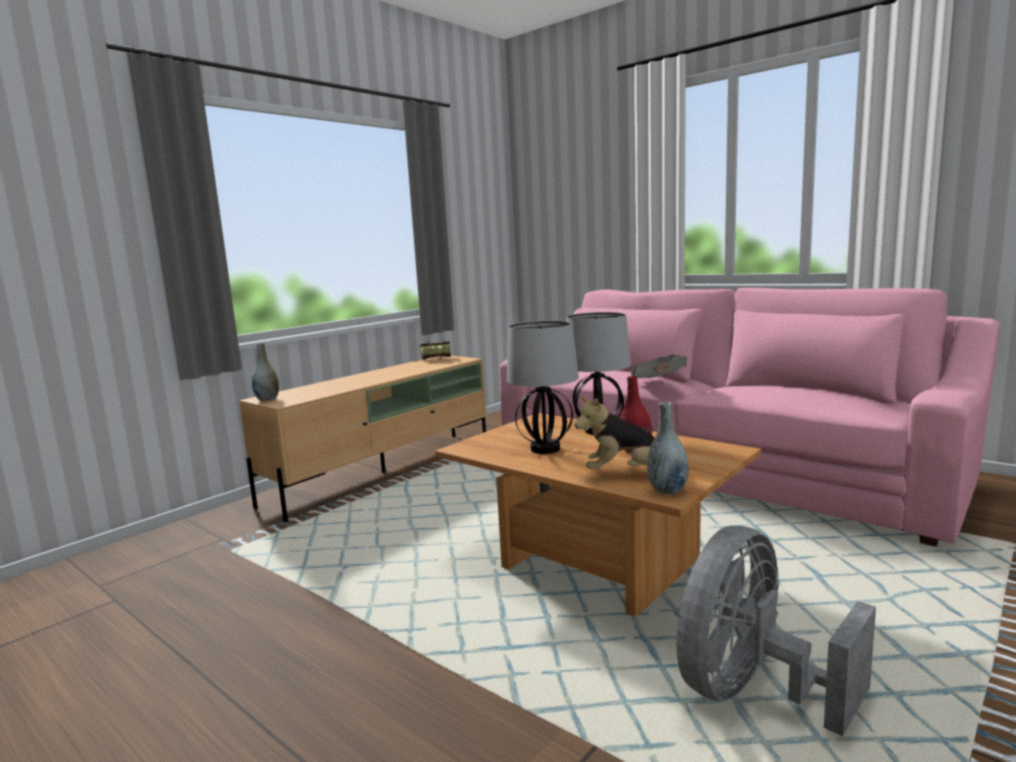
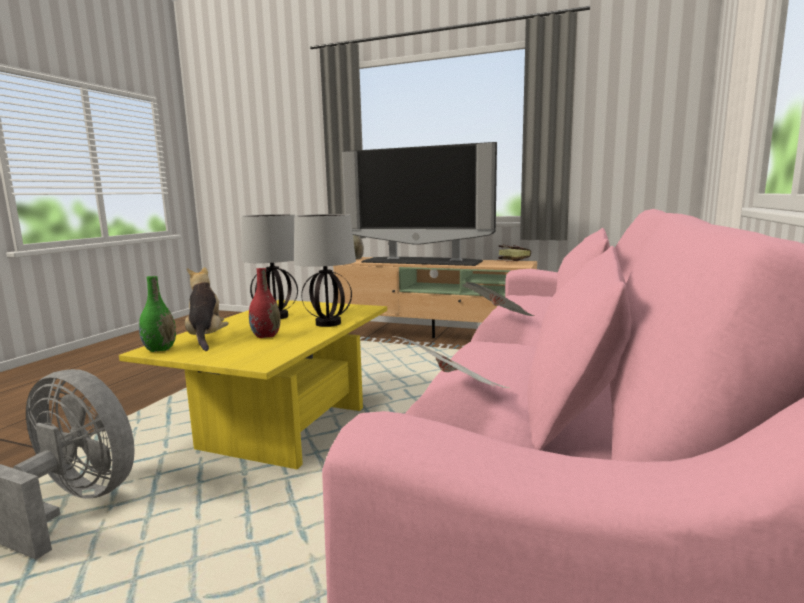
camera: 70 degrees right, 0 degrees up
(365, 379) = (422, 261): none -> television
(595, 565) = (282, 426): brown coffee table -> yellow coffee table
(667, 490) = (160, 349): grey vase -> green vase
(839, 399) = (451, 392): none -> newspaper

